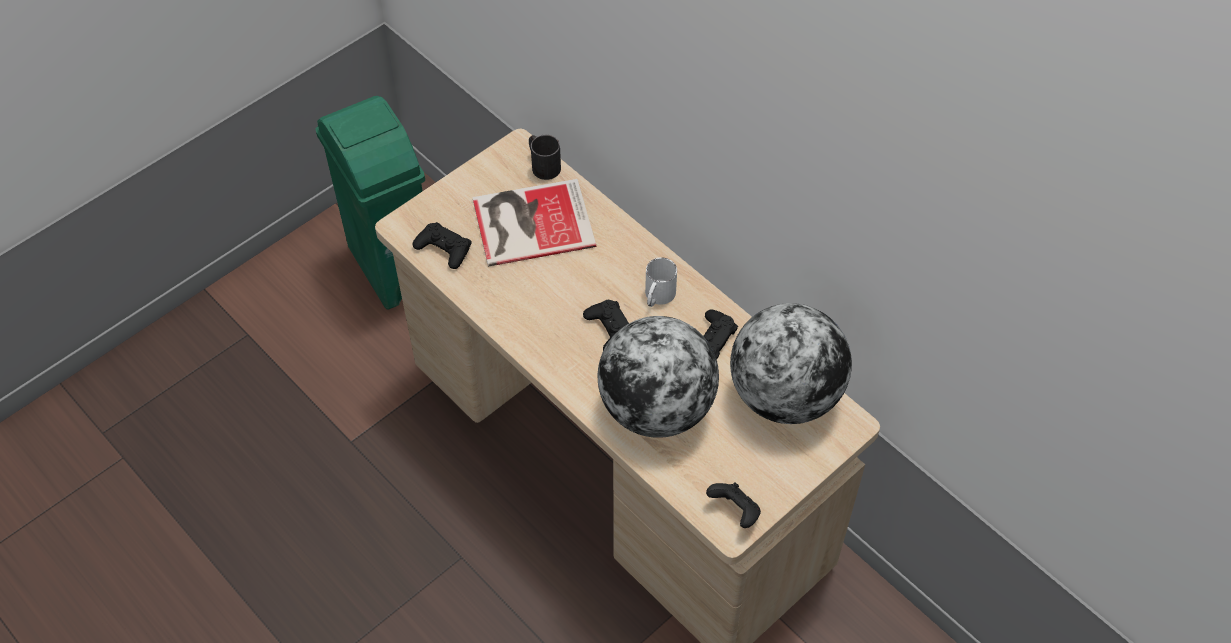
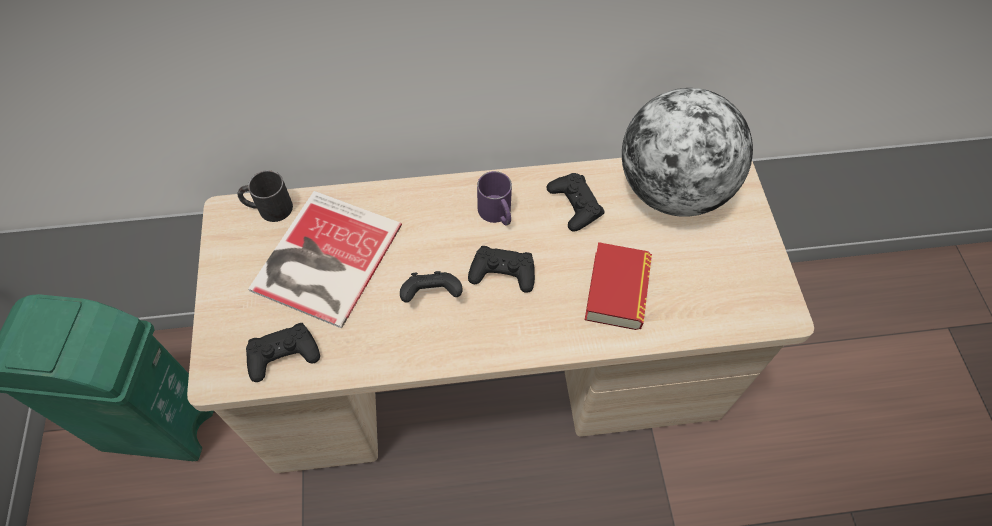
camera: 55 degrees left, 5 degrees up
(656, 408) = (617, 290): globe -> book
(657, 297) = (497, 214): white mug -> purple mug
(735, 512) = (767, 300): black game controller -> black game controller (432, 295)

